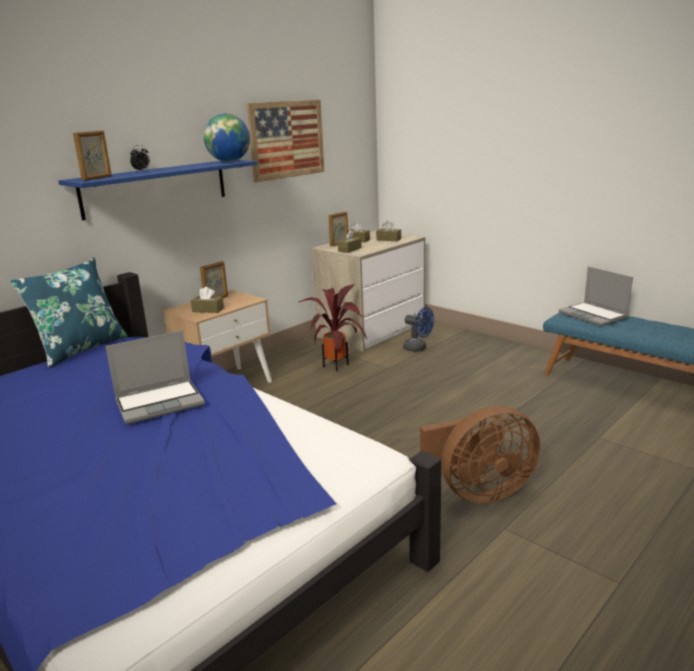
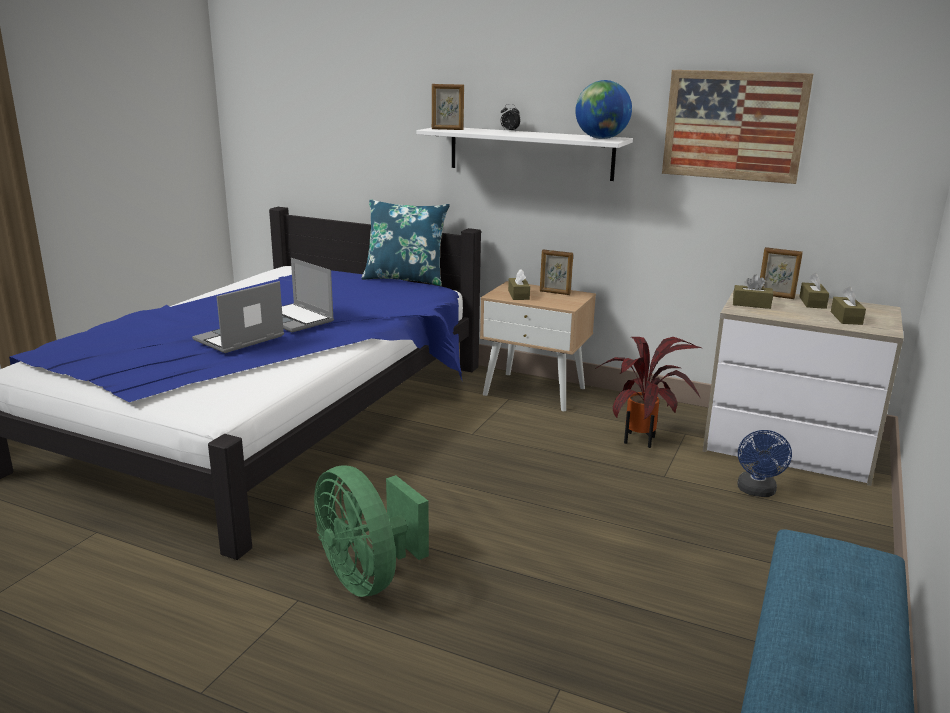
camera: 70 degrees right, 0 degrees up
(156, 188) = (530, 153): blue shelf -> white shelf
(478, 492) = (368, 577): brown fan -> green fan
(594, 315) = (842, 574): laptop -> laptop (239, 339)

